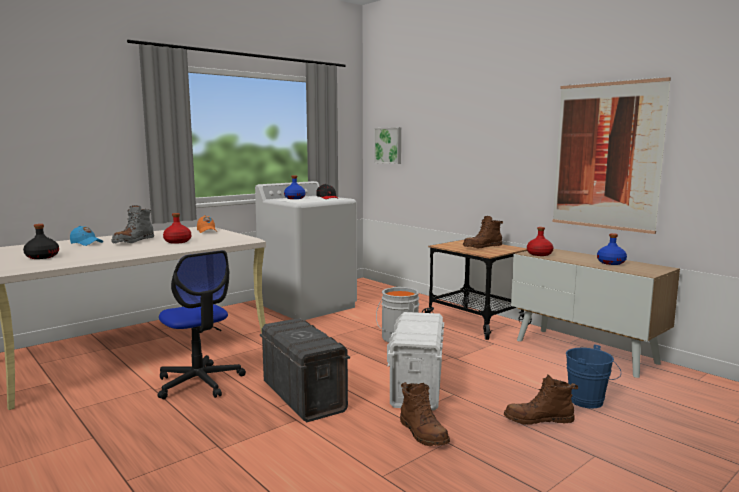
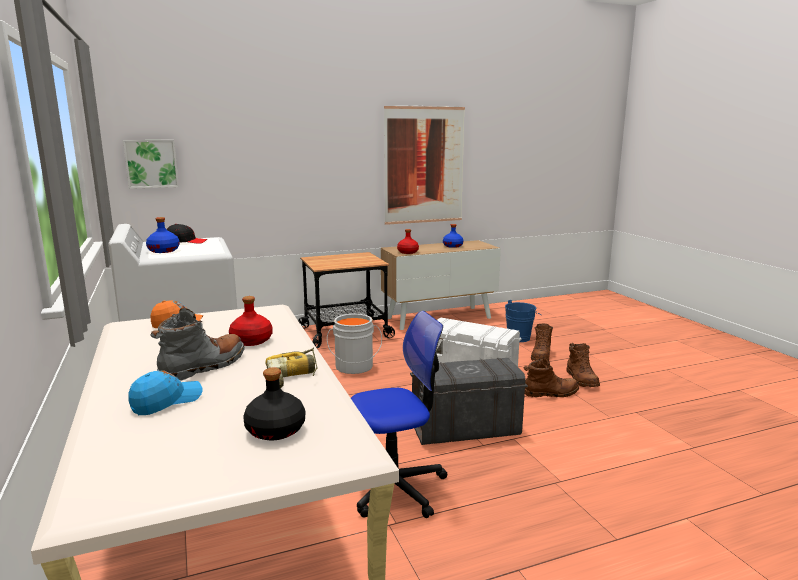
camera: 70 degrees left, 5 degrees up
(116, 252) = (294, 375): none -> power drill
(133, 241) = (203, 367): grey boot -> grey boot turned 90 degrees counterclockwise
(482, 247) = (346, 259): brown boot -> brown boot (581, 379)

